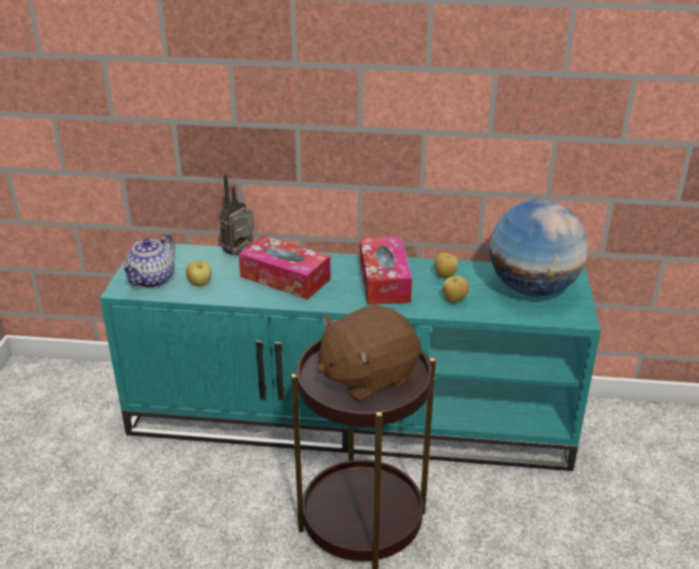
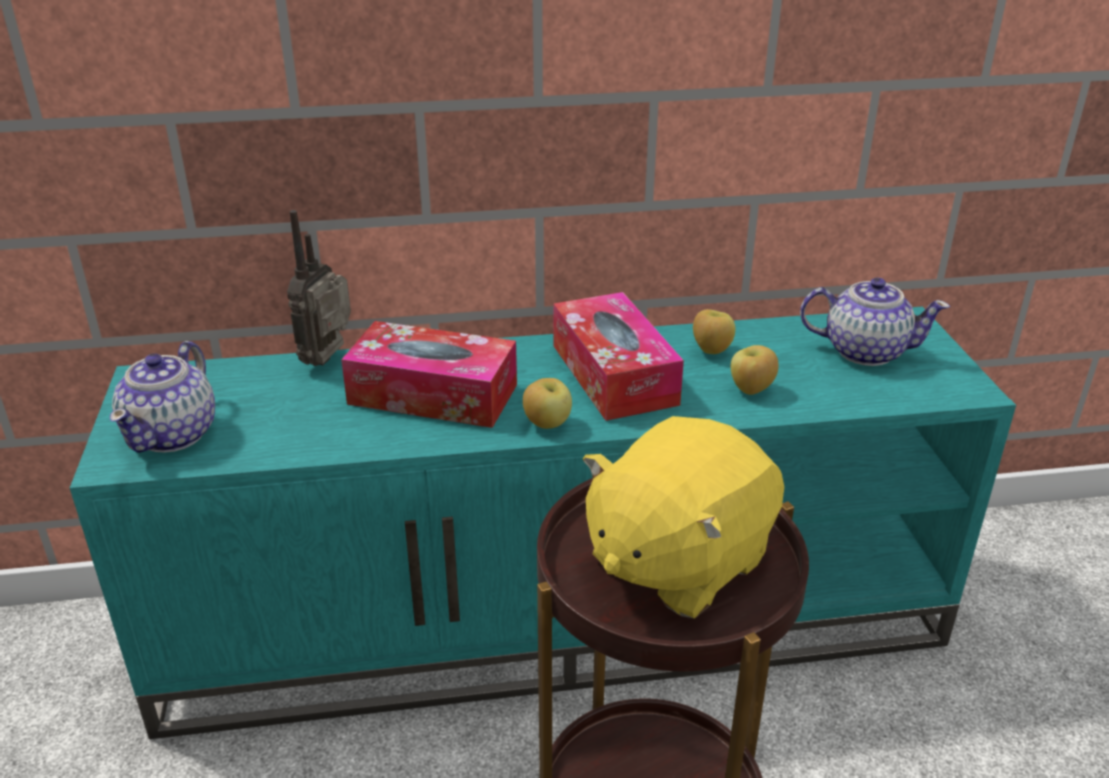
camera: 15 degrees left, 0 degrees up
(200, 284) = (273, 429): apple -> apple (547, 424)
(367, 377) = (676, 561): brown plush toy -> yellow plush toy
(532, 288) = (864, 351): globe -> teapot

